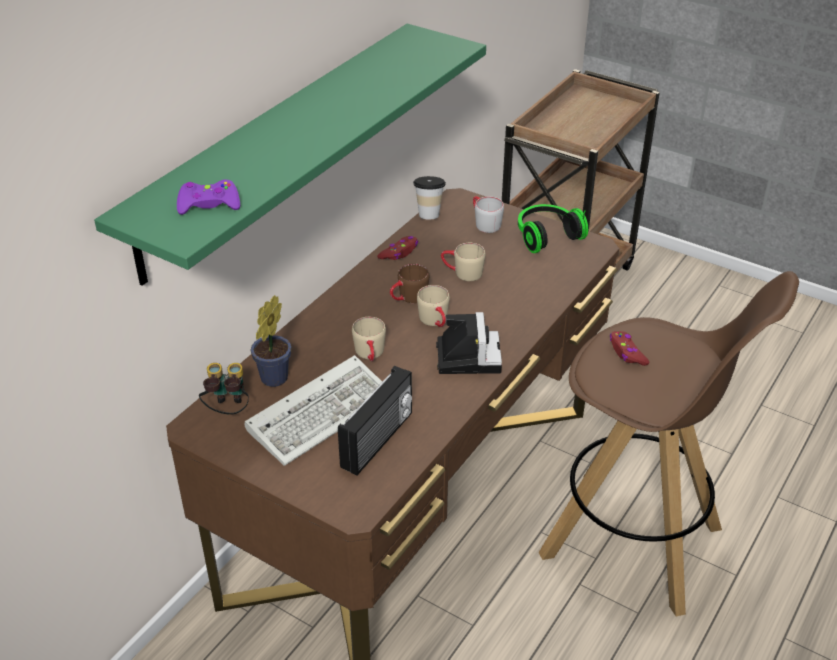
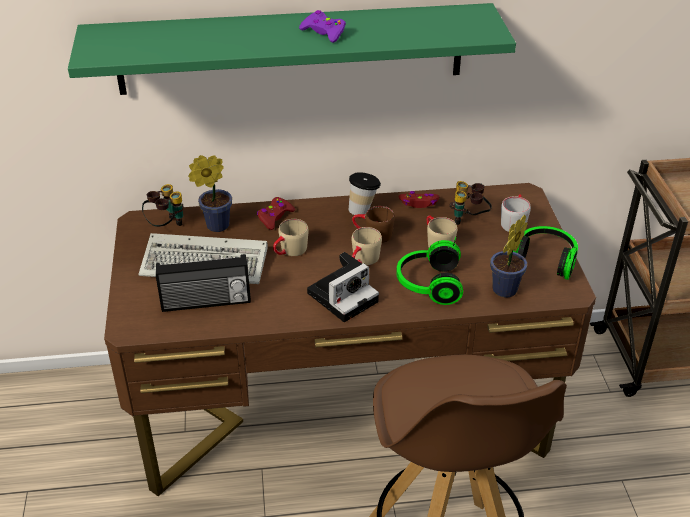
camera: 50 degrees right, 0 degrees up
(209, 204) = (136, 47): purple game controller -> purple game controller (324, 32)
(429, 214) = (485, 191): cup -> cup (363, 210)
(454, 242) = (469, 220): none -> binoculars
(506, 305) = (428, 284): none -> headphones
(558, 275) = (502, 291): none -> potted plant
(627, 353) = (458, 380): red game controller -> red game controller (275, 217)

